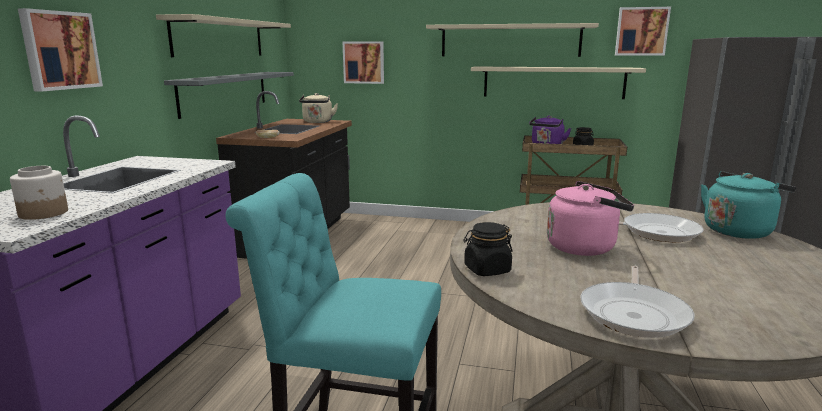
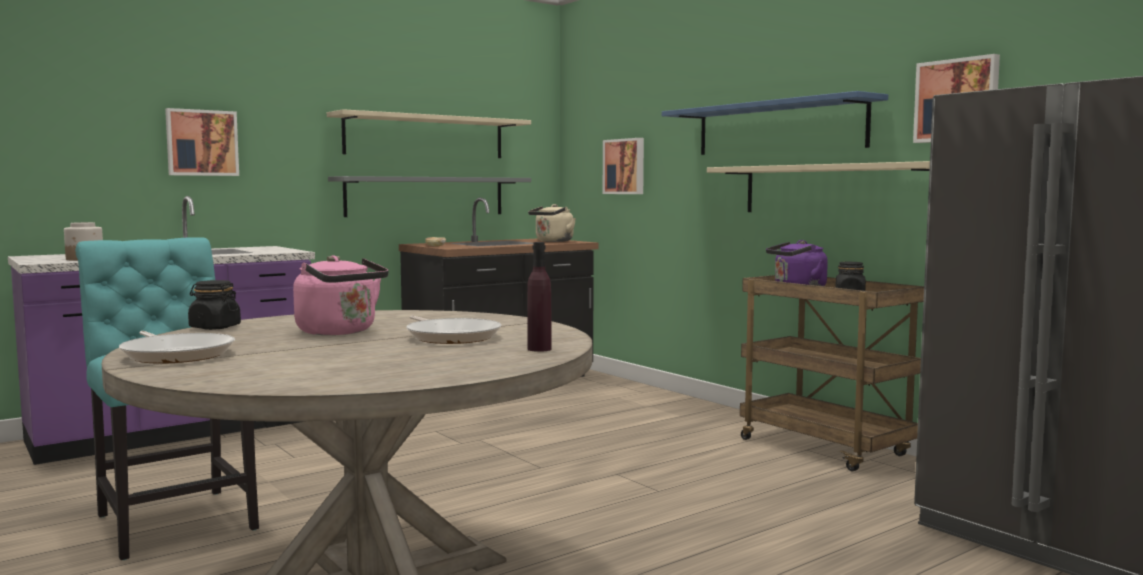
camera: 40 degrees right, 10 degrees down
(510, 40) = (778, 128): beige shelf -> blue shelf
(634, 313) = (176, 354): frying pan -> frying pan turned 105 degrees counterclockwise
(738, 231) = (539, 349): turquoise kettle -> purple bottle

